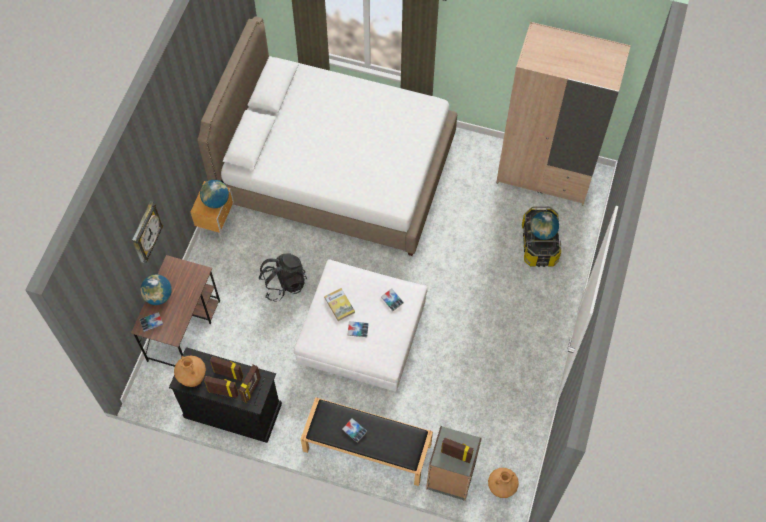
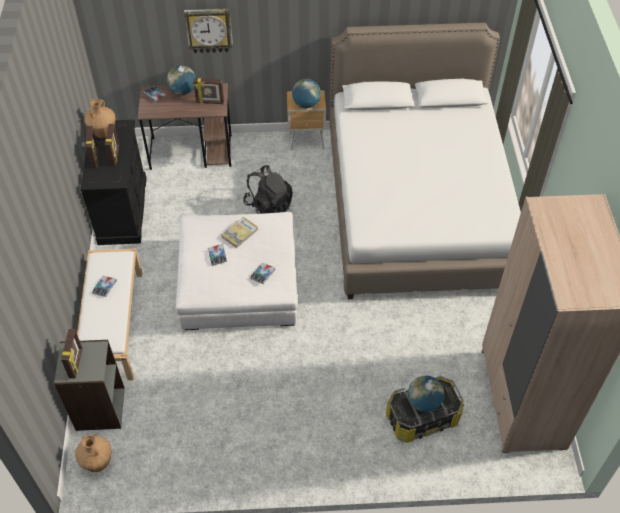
camera: 70 degrees right, 10 degrees down
(251, 389) = (104, 176): picture frame -> picture frame (210, 102)
(366, 448) = (113, 324): black bench -> white bench

